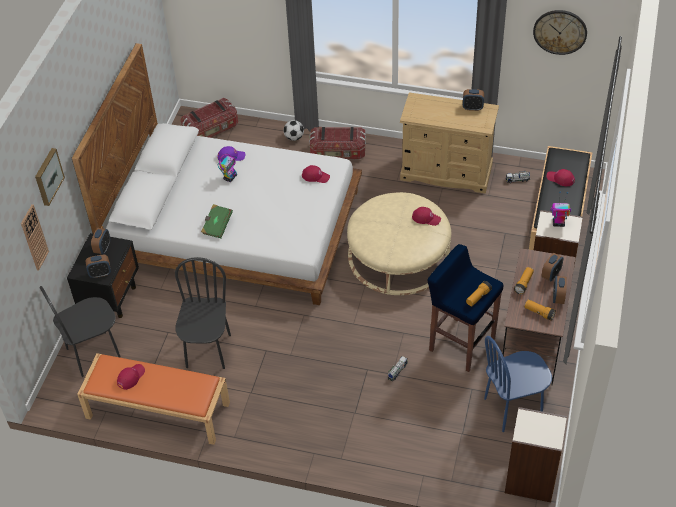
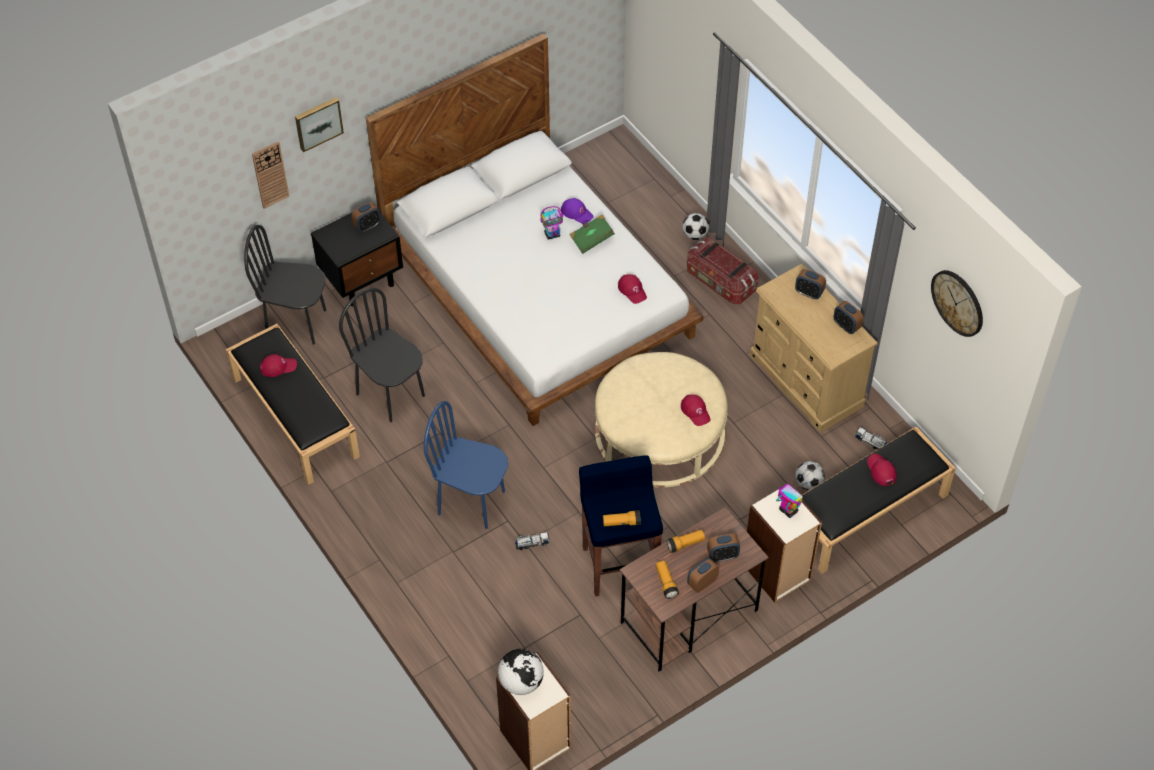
camera: 40 degrees right, 5 degrees up
(100, 273) = (341, 249): alarm clock -> alarm clock (809, 293)
(157, 410) = (294, 416): orange bench -> black bench
(208, 351) = (391, 394): black chair -> black chair turned 90 degrees counterclockwise
(211, 130) = (624, 171): storage box -> none
(217, 226) = (489, 276): green book -> green book (591, 239)
(511, 224) = (808, 483): none -> football
(513, 408) = (597, 662): blue chair -> blue chair (471, 502)
(530, 432) = (521, 682): none -> globe

